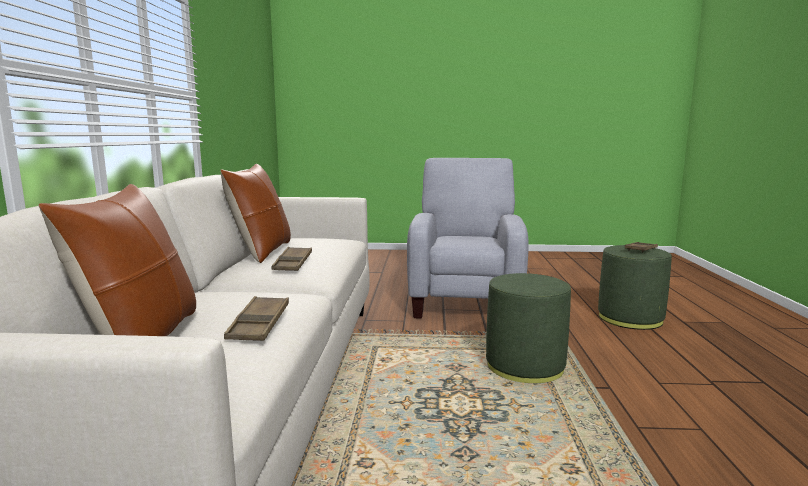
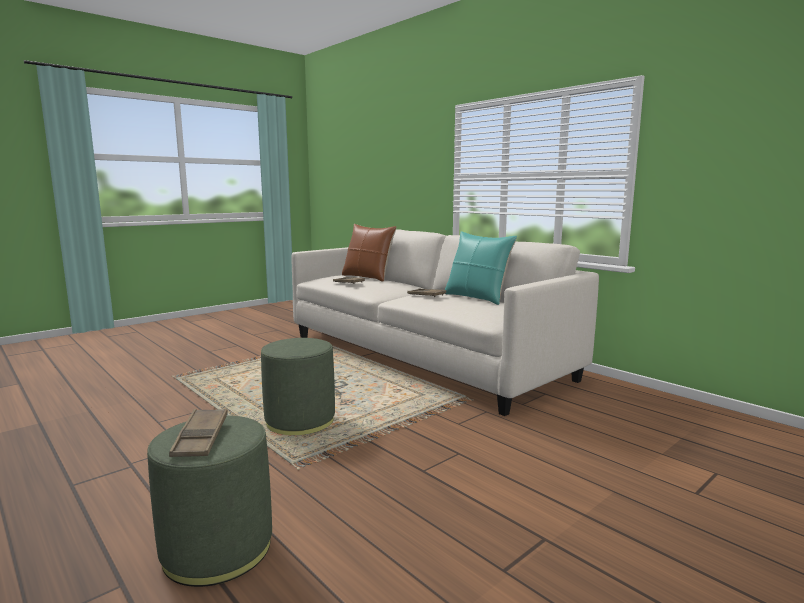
camera: 135 degrees right, 0 degrees up
(261, 252) = (477, 298): brown pillow -> turquoise pillow
(465, 300) = (469, 482): grey armchair -> none

